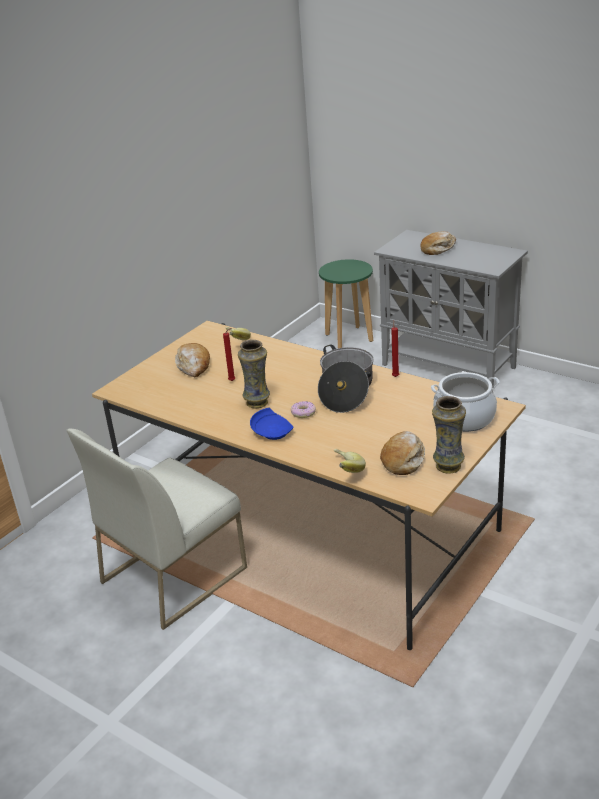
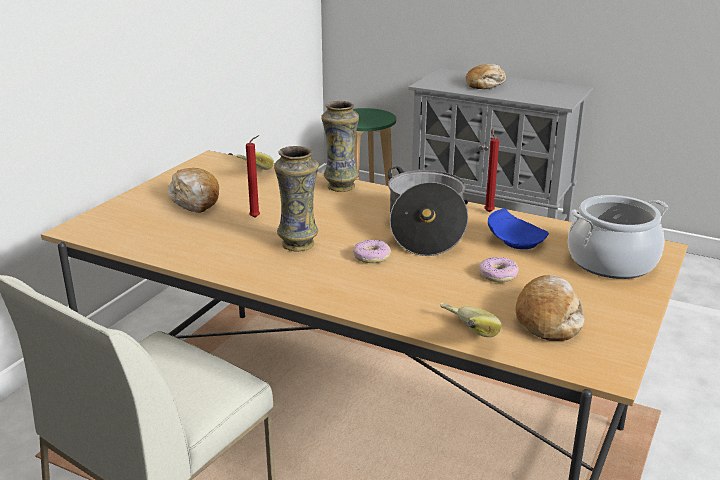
camera: 10 degrees left, 5 degrees down
(272, 432) = (331, 282): blue plate -> blue plate (515, 241)
(383, 428) = (498, 275): none -> donut
(448, 466) = (622, 327): vase -> vase (341, 186)

